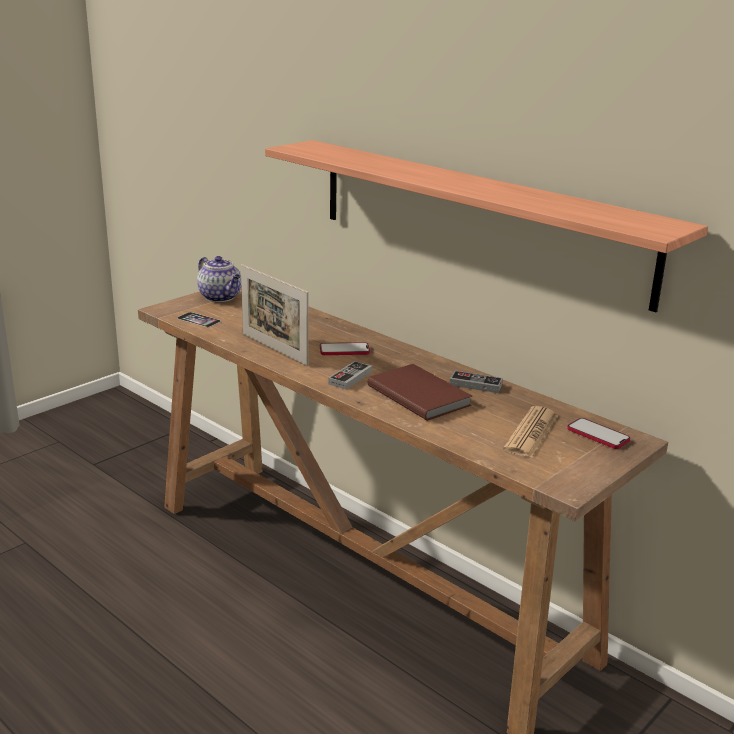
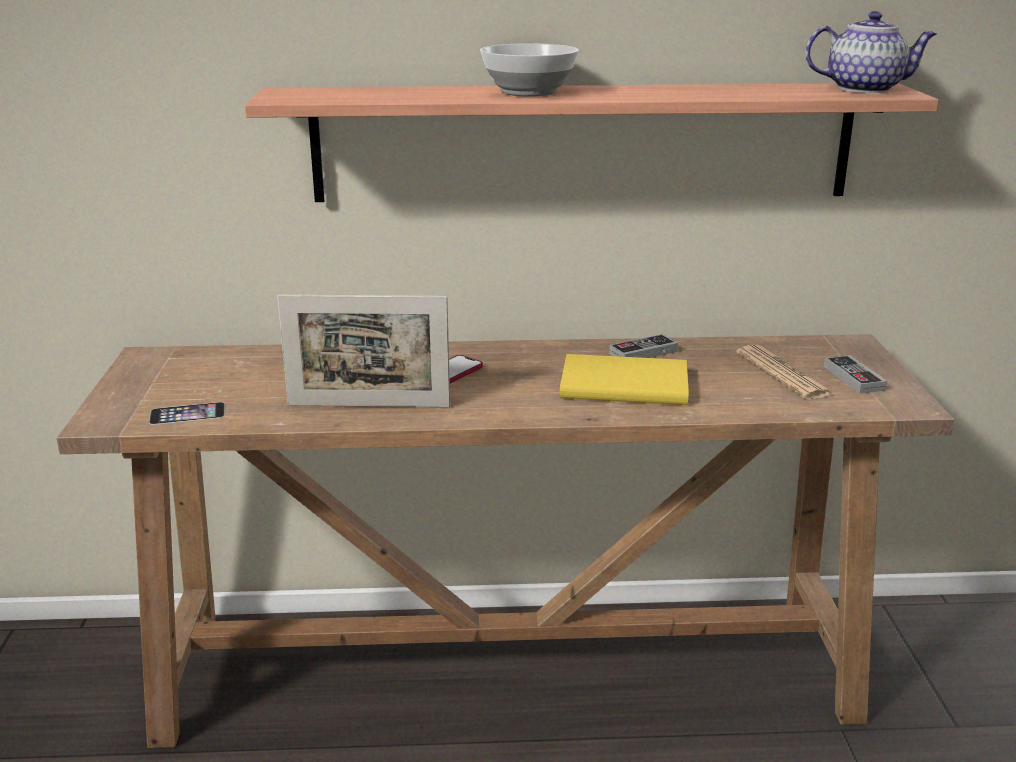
camera: 45 degrees left, 0 degrees up
(221, 297) = (152, 375): teapot -> teapot (865, 89)
(350, 378) = (523, 399): game controller -> game controller (854, 378)
(419, 394) = (622, 384): brown book -> yellow book
(423, 172) = (529, 92): none -> bowl
(598, 435) = (825, 351): phone -> none

